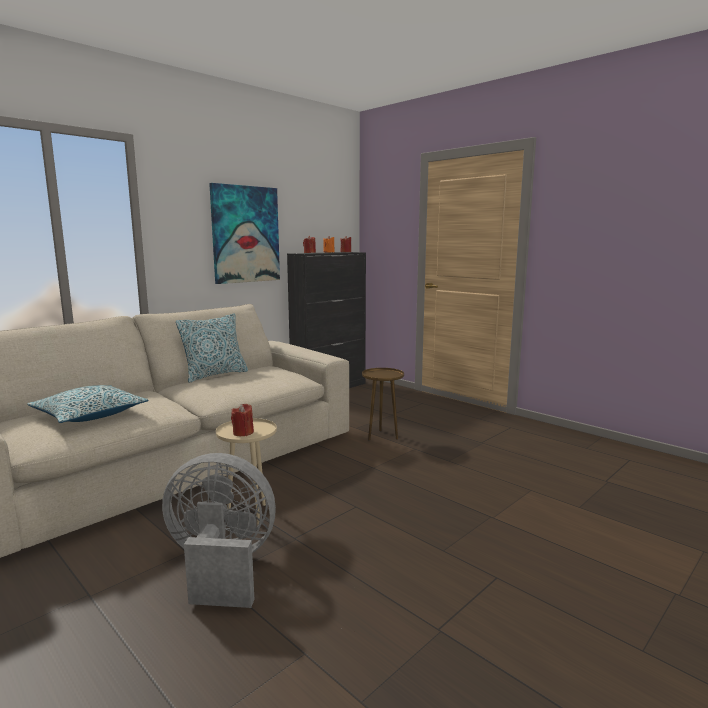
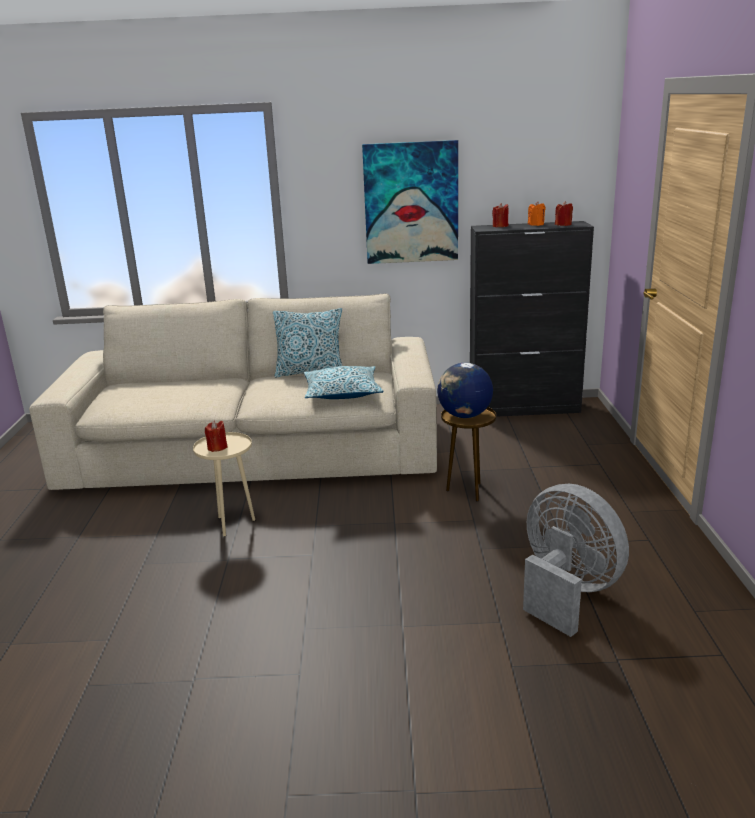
camera: 45 degrees right, 10 degrees up
(89, 415) = (156, 395): pillow -> pillow (342, 393)
(221, 567) = (156, 556): grey fan -> grey fan (566, 592)
(379, 375) = (464, 416): none -> globe

